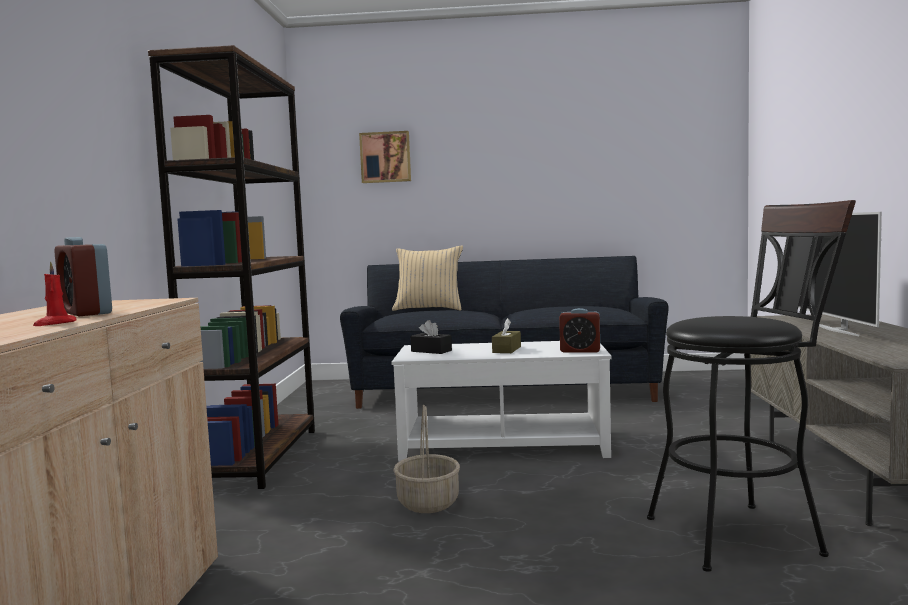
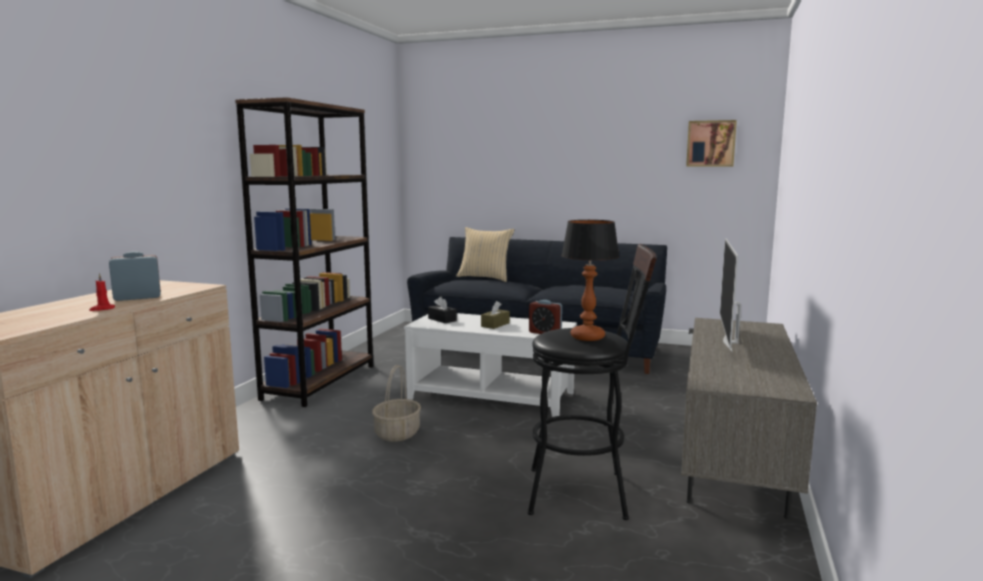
camera: 15 degrees right, 5 degrees up
(86, 313) = (137, 297): alarm clock -> alarm clock turned 90 degrees clockwise
(385, 157) = (468, 150): picture -> picture (711, 143)
(746, 320) = (587, 337): none -> table lamp

